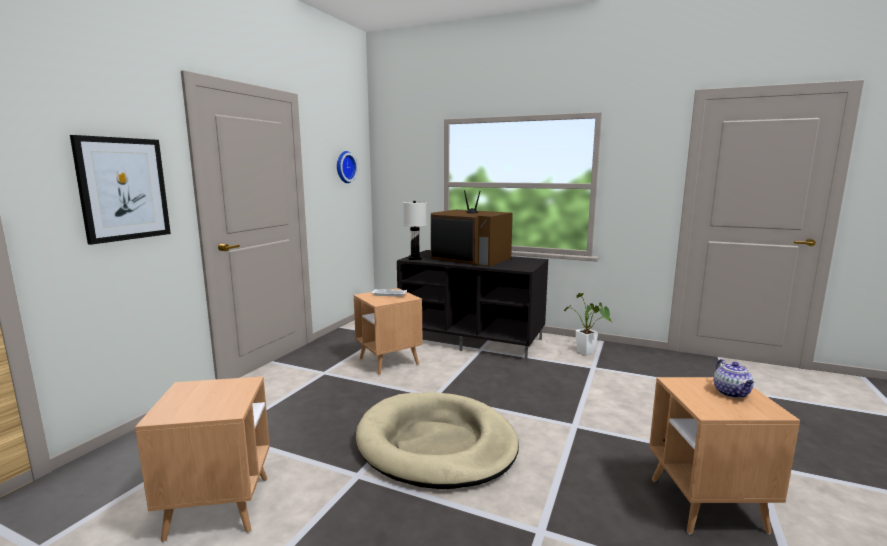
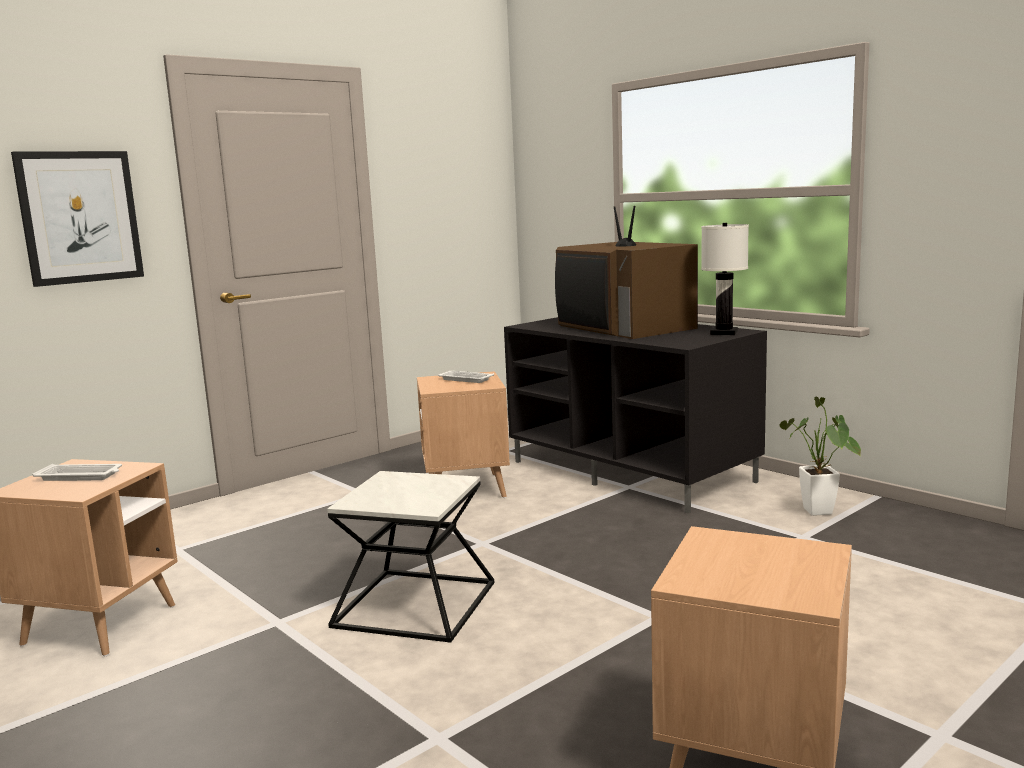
camera: 25 degrees right, 0 degrees up
(208, 396) = (80, 476): none -> white tray
(344, 167) = (456, 177): wall clock -> none
(415, 258) = (536, 325): white table lamp -> white table lamp (724, 333)
(436, 444) = (415, 604): beige dog bed -> side table
(732, 393) = (784, 565): teapot -> none

